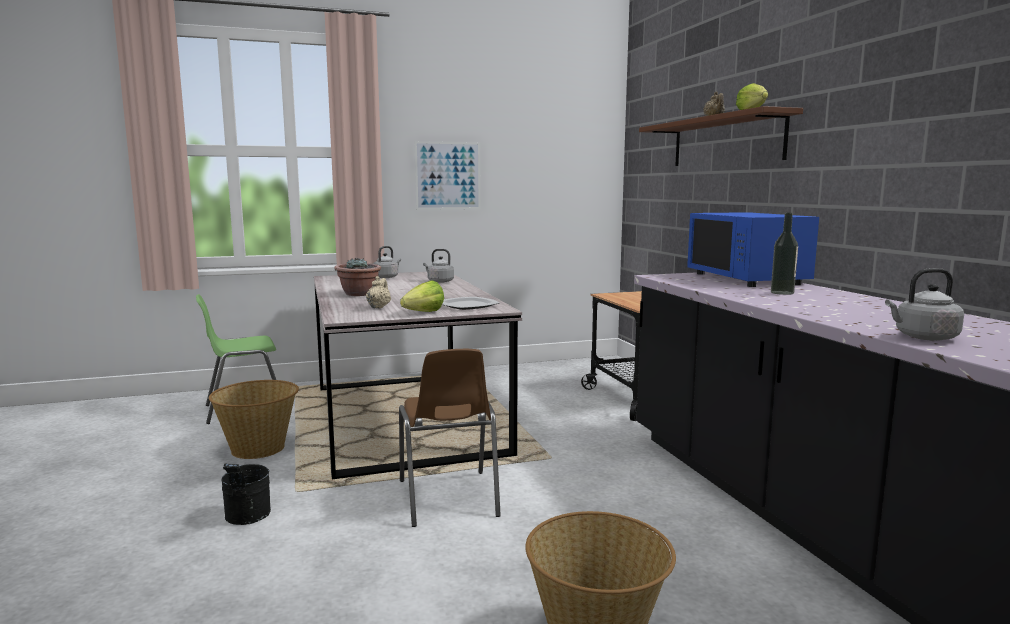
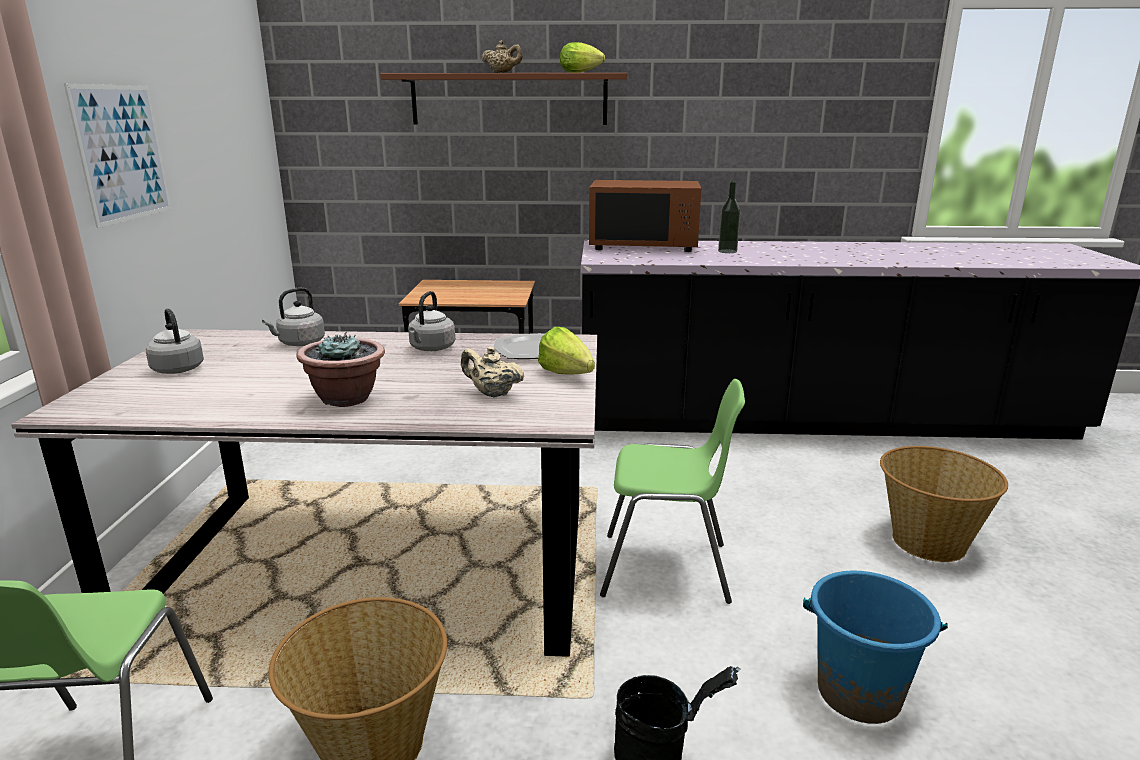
camera: 70 degrees left, 10 degrees up
(313, 589) = (859, 693): none -> blue bucket
(448, 498) = (666, 569): brown chair -> green chair
(746, 279) = (643, 245): blue microwave -> brown microwave
(923, 337) = (910, 260): grey kettle -> grey kettle (431, 349)

